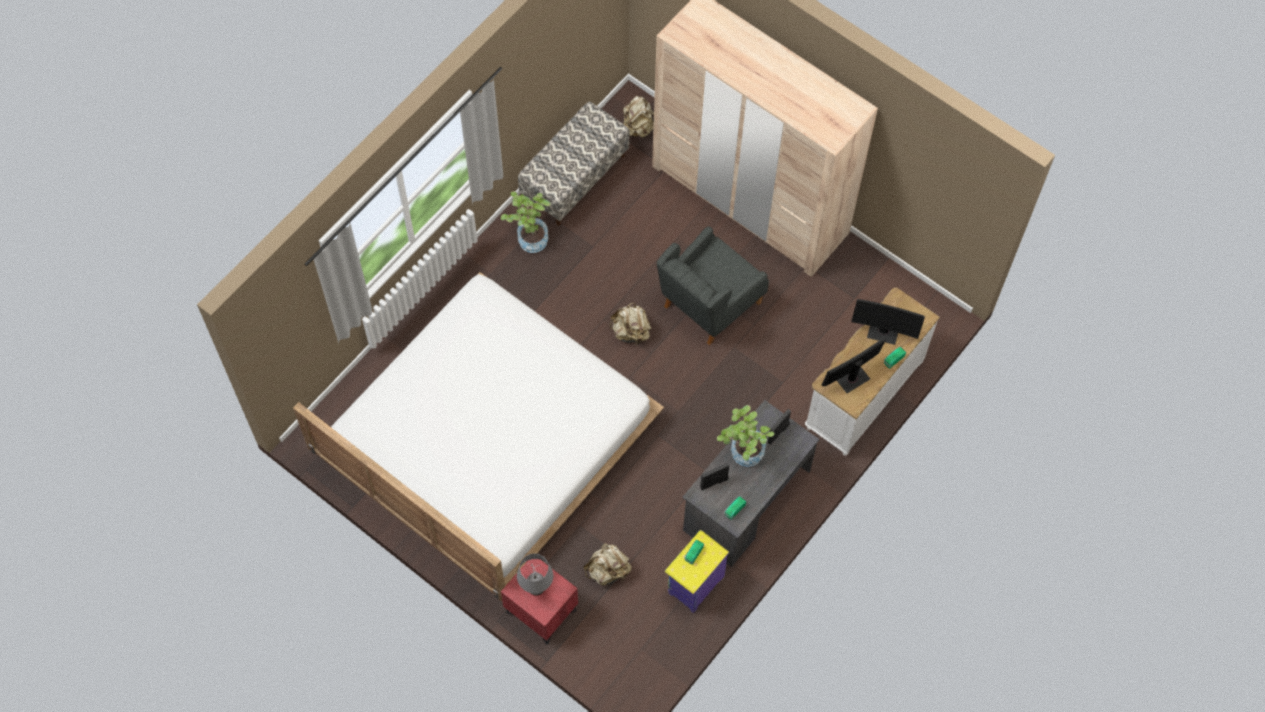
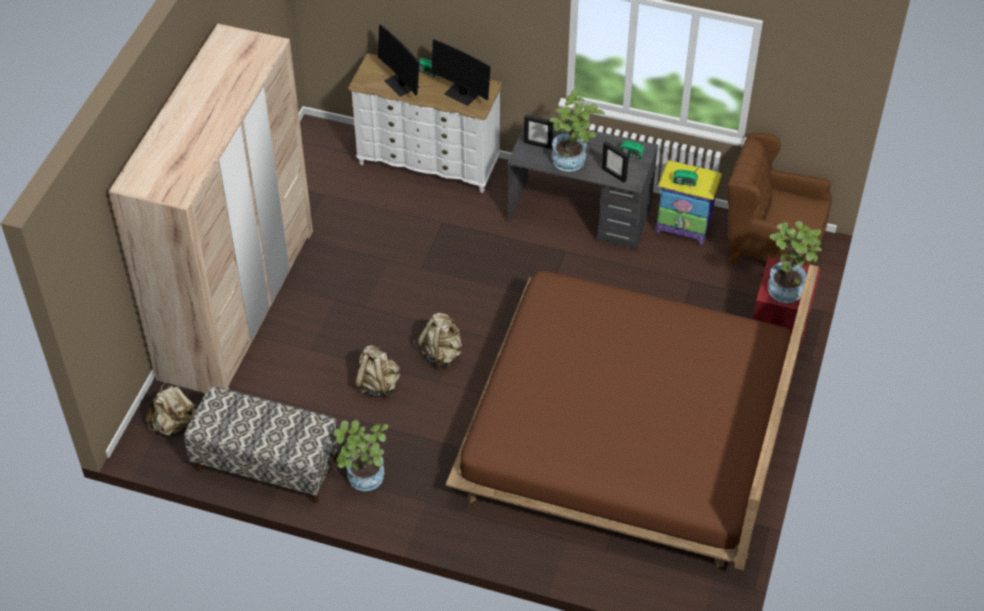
camera: 110 degrees left, 15 degrees down
(489, 441) = (627, 432): white bed -> brown bed
(536, 587) = (788, 286): grey table lamp -> potted plant
(608, 571) = (708, 294): beige backpack -> beige backpack (378, 385)
(638, 652) = (771, 249): none -> brown armchair
(709, 304) = (380, 300): grey armchair -> none
(883, 331) = (401, 84): monitor -> monitor turned 150 degrees clockwise

